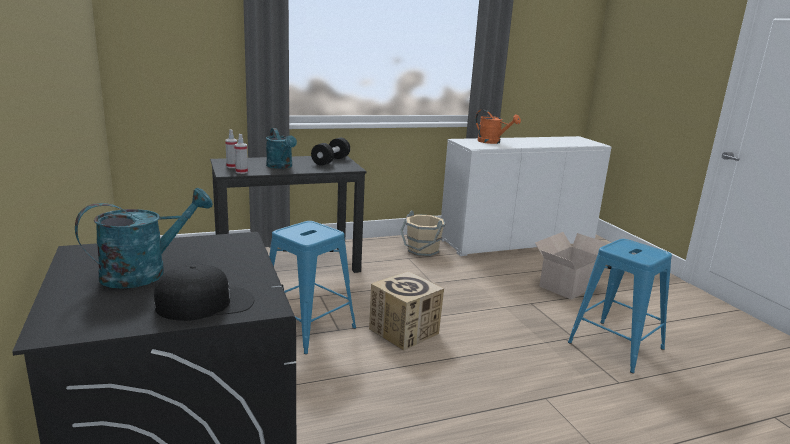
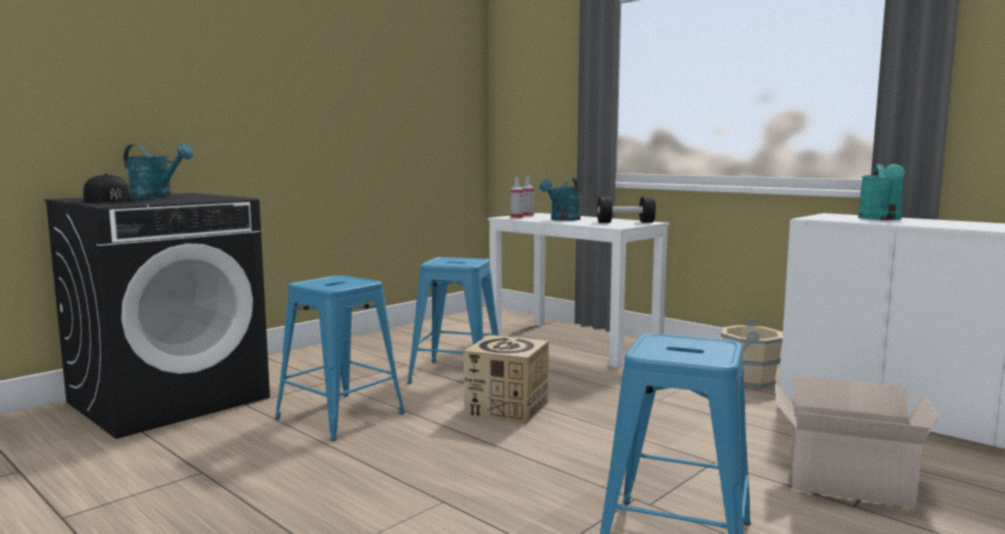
camera: 65 degrees right, 10 degrees down
(288, 265) = (574, 343): black desk -> white desk
(356, 405) = (340, 416): none -> blue stool
(493, 142) = (881, 219): orange watering can -> turquoise watering can

